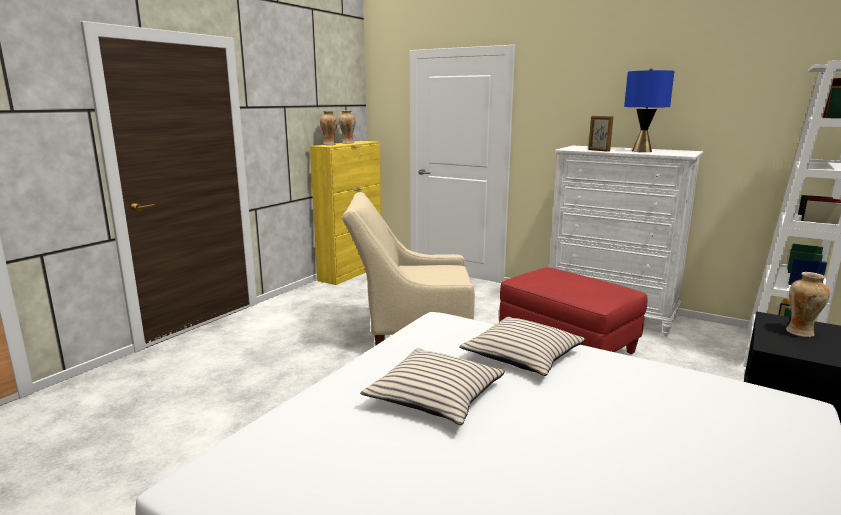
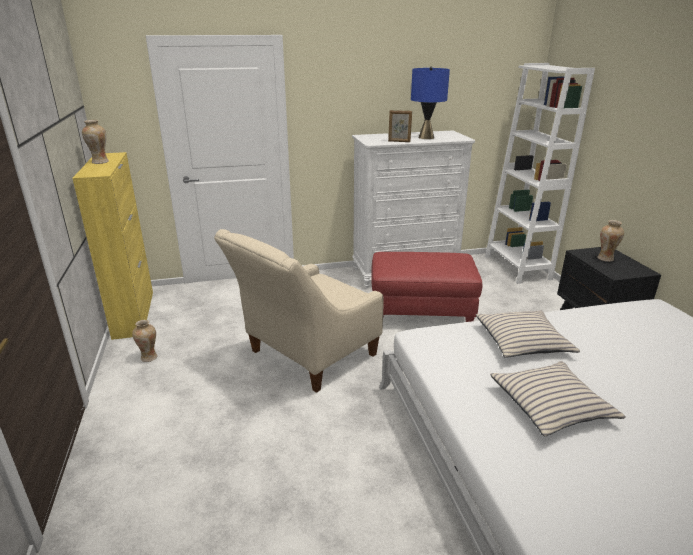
camera: 45 degrees left, 10 degrees up
(329, 144) = (92, 170): vase -> vase (149, 357)

